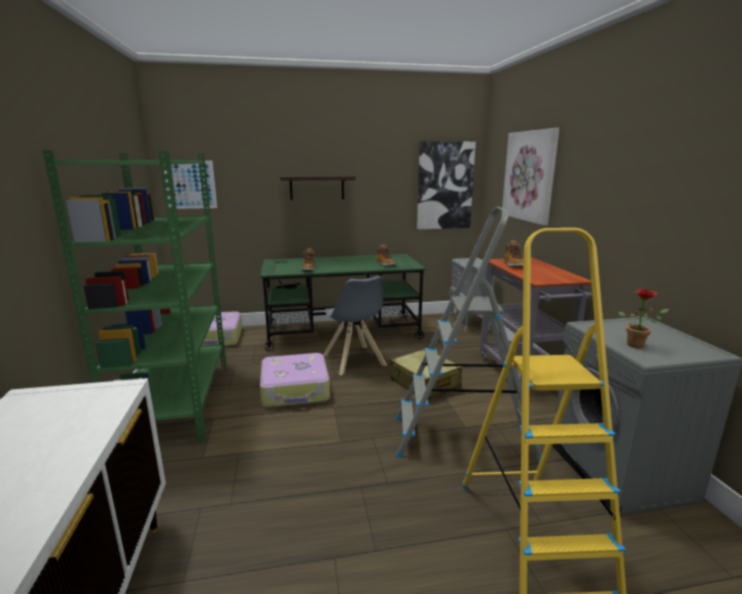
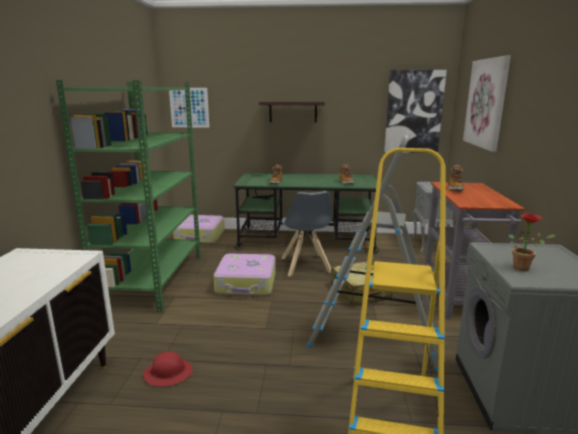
camera: 15 degrees right, 0 degrees up
(245, 521) = (168, 373): none -> red hard hat

